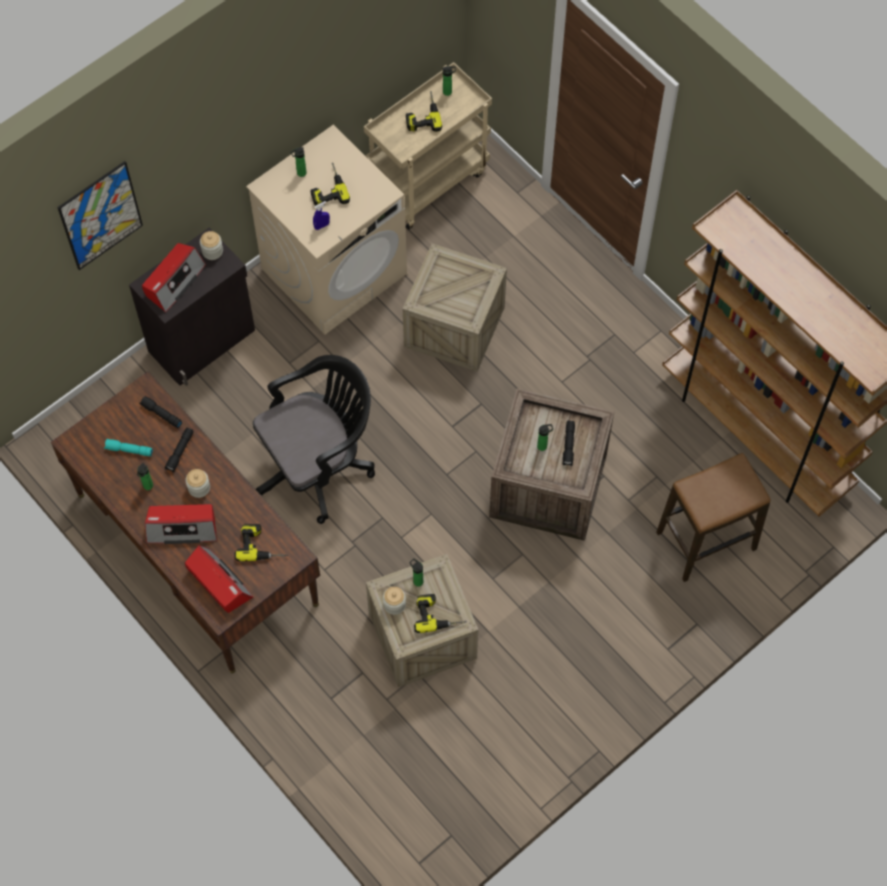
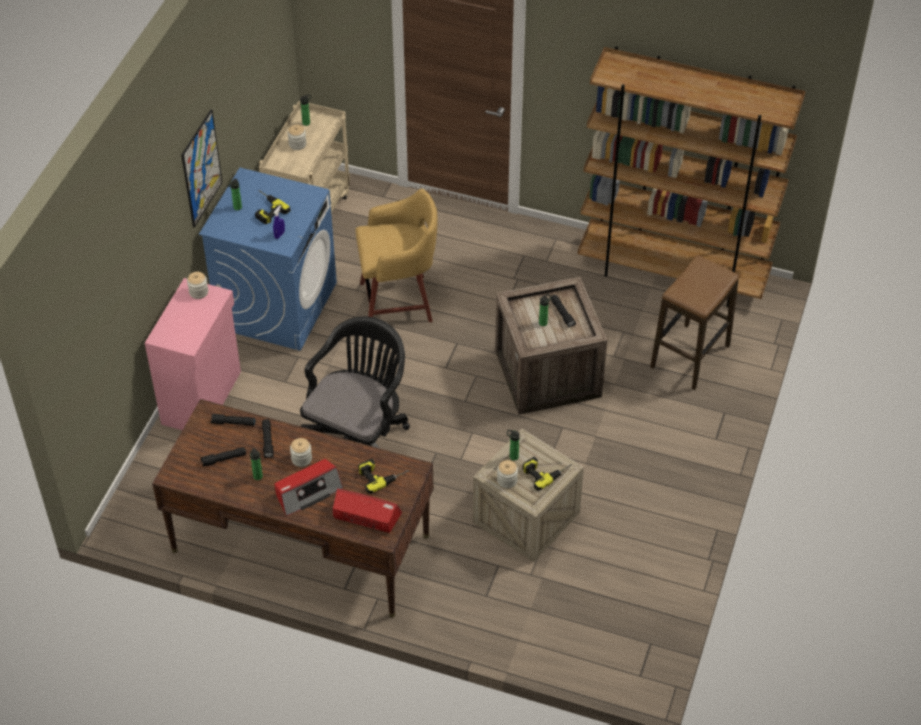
camera: 30 degrees left, 15 degrees down
(100, 216) = (119, 265): picture -> picture (201, 168)
(128, 450) = (223, 459): turquoise flashlight -> black flashlight
(174, 281) = (181, 325): radio -> none
(203, 341) = (203, 397): black cabinet -> pink cabinet
(334, 270) = (277, 305): beige washing machine -> blue washing machine
(422, 114) = (297, 144): power drill -> jar
(454, 327) = (399, 302): crate -> yellow stool

